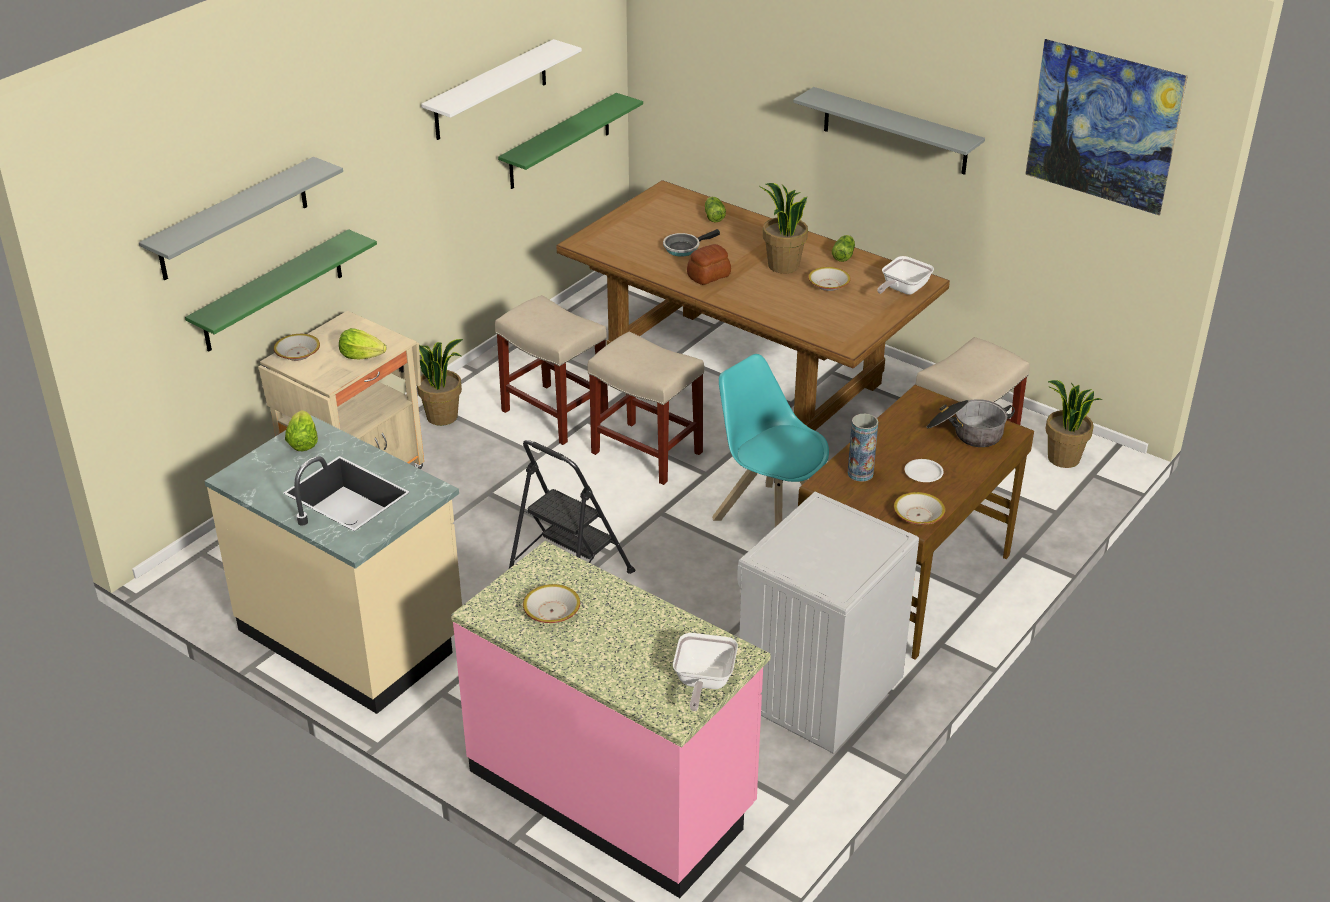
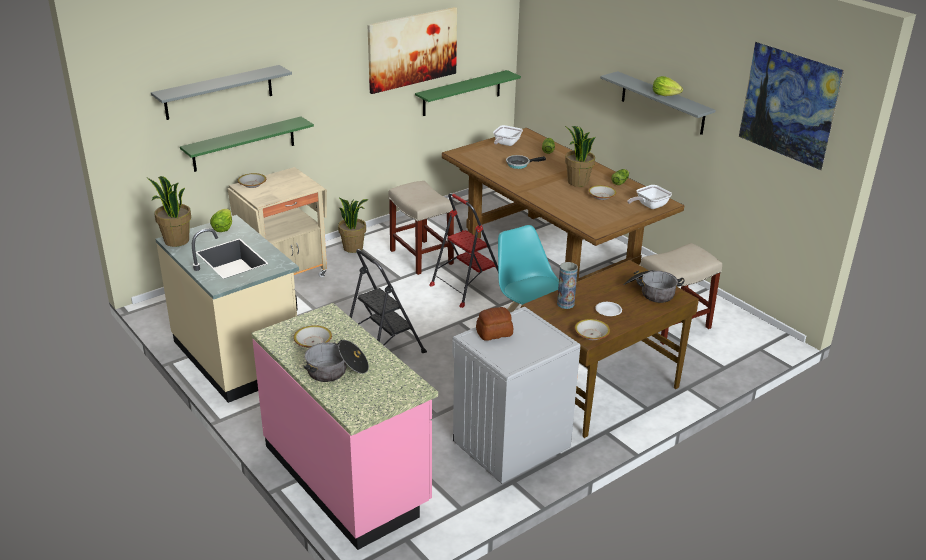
camera: 15 degrees right, 5 degrees down
(361, 356) = (288, 191): lettuce -> lettuce (665, 95)
(491, 90) = (412, 49): white shelf -> picture
(611, 651) = (336, 371): none -> cooking pot
(645, 452) = (466, 287): beige stool -> red step ladder
(703, 683) = (384, 400): frying pan -> frying pan (505, 144)
(709, 276) = (527, 181): bread -> bread (495, 333)
(1063, 459) = (743, 336): potted plant -> potted plant (176, 241)

